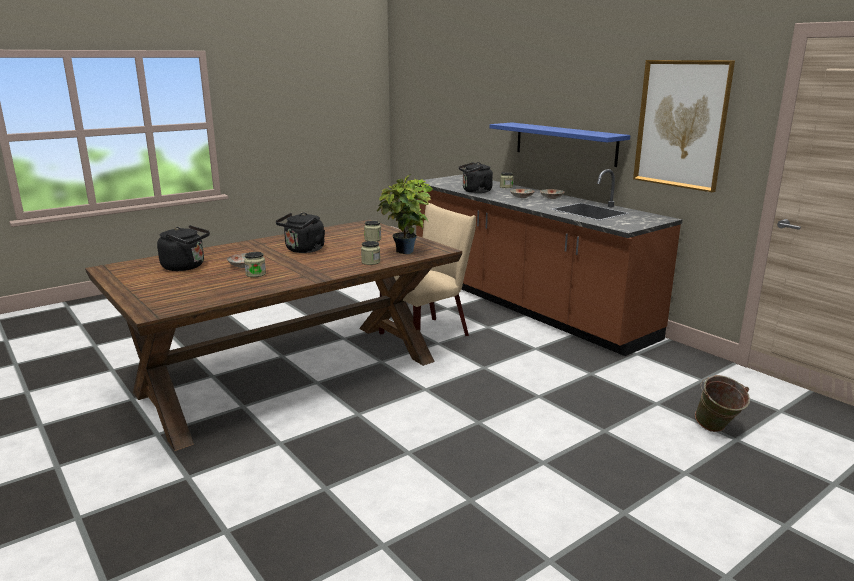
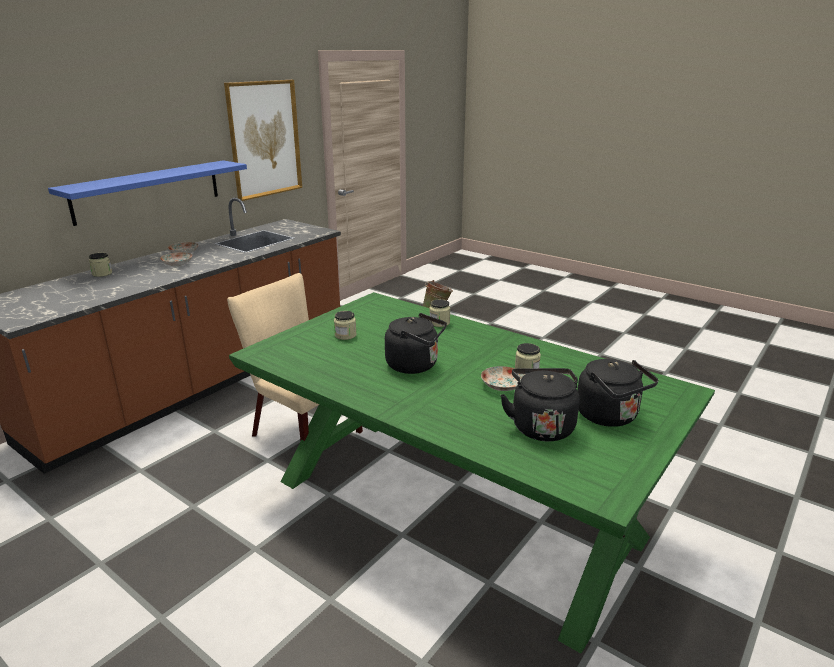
camera: 105 degrees left, 5 degrees up
(290, 376) = (456, 507): brown dining table -> green dining table
(407, 253) = (396, 312): potted plant -> none
(475, 191) = (132, 286): black kettle -> black kettle (610, 417)

